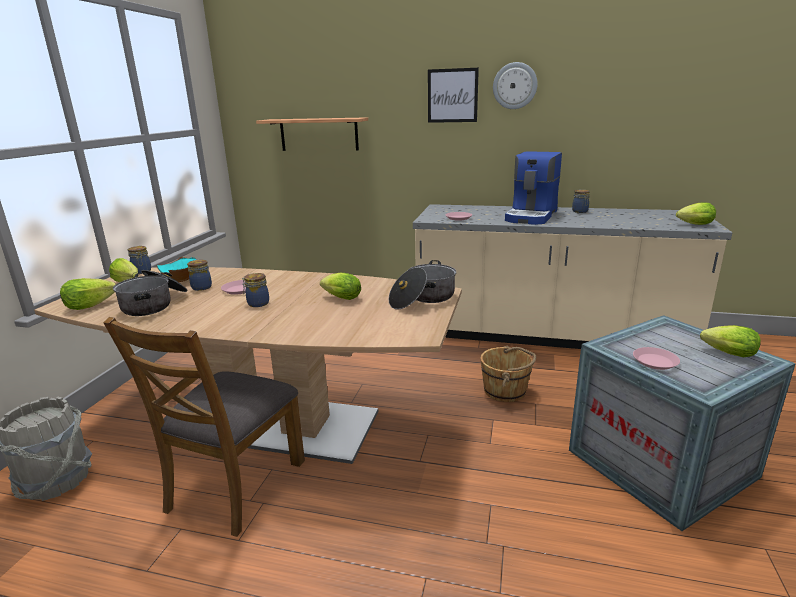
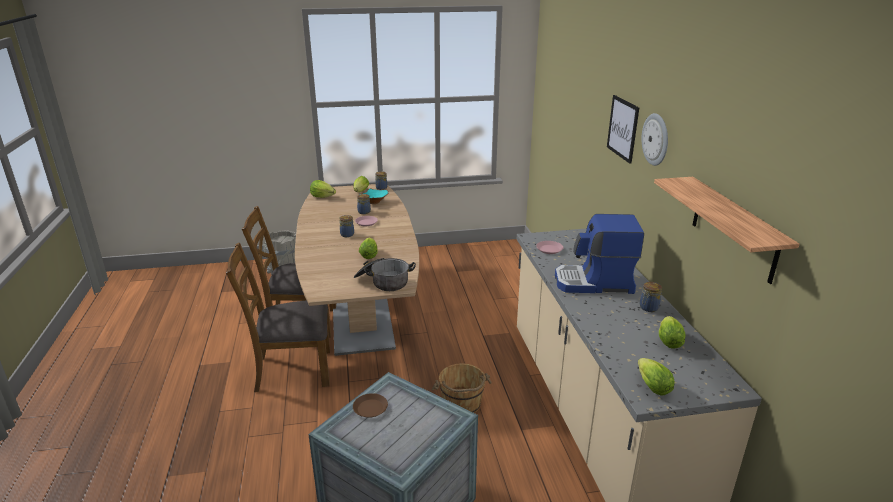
camera: 65 degrees right, 5 degrees up
(154, 304) = (333, 210): cooking pot -> none
(319, 134) = (563, 125): shelf -> shelf (734, 229)
(357, 513) = (292, 370): none -> brown chair
(655, 362) = (370, 408): pink plate -> brown plate
(725, 353) = (404, 448): lettuce -> lettuce (668, 340)

